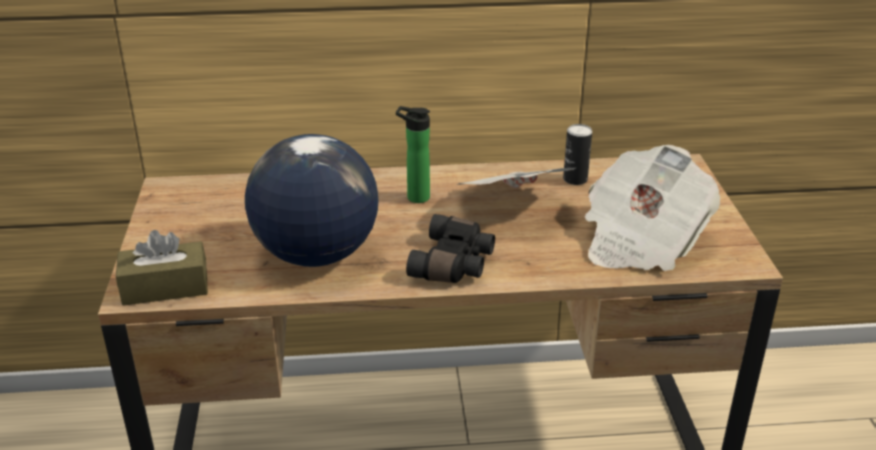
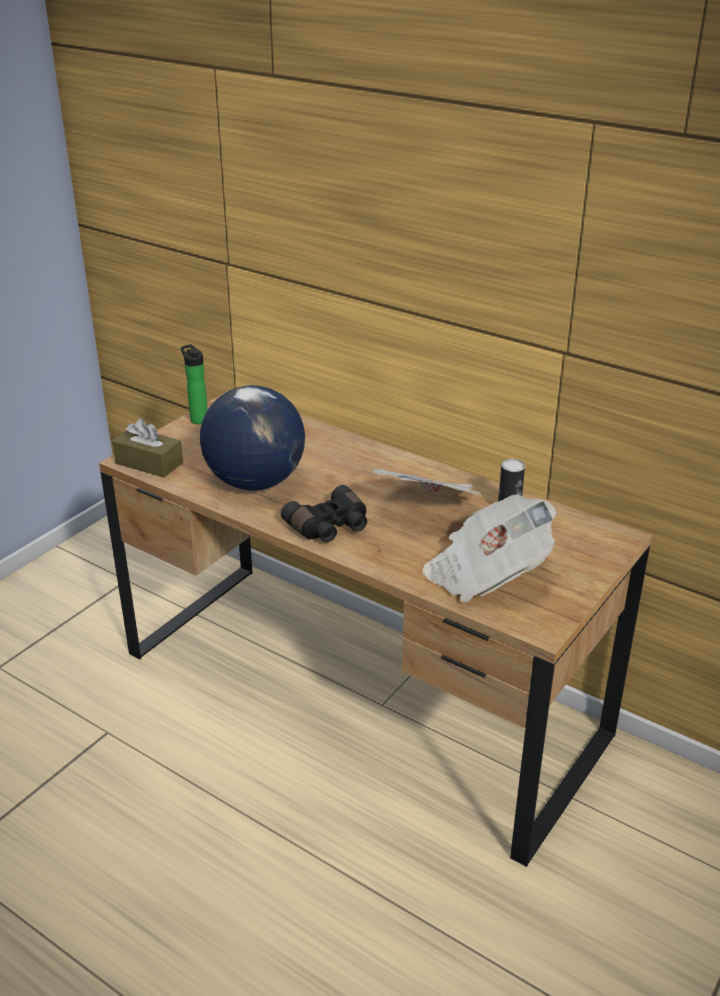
camera: 40 degrees right, 0 degrees up
(414, 197) = (371, 472): bottle -> bottle (198, 419)

